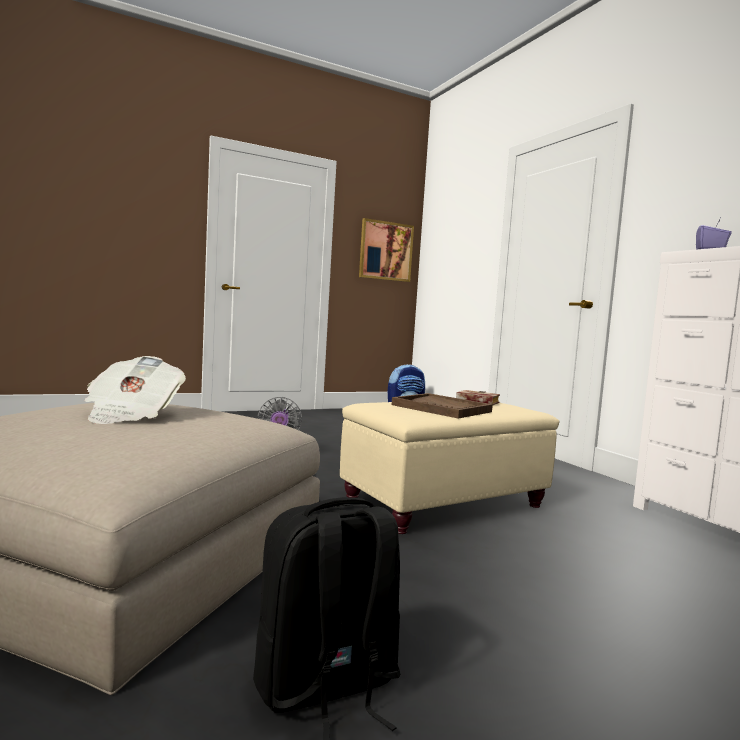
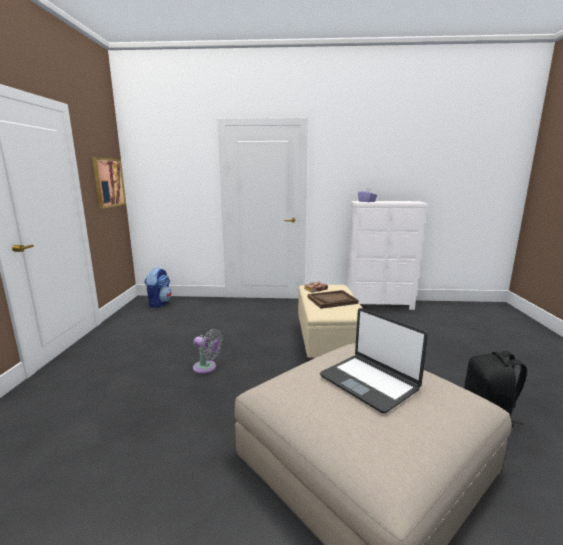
camera: 60 degrees left, 10 degrees up
(131, 415) = (369, 382): newspaper -> laptop

